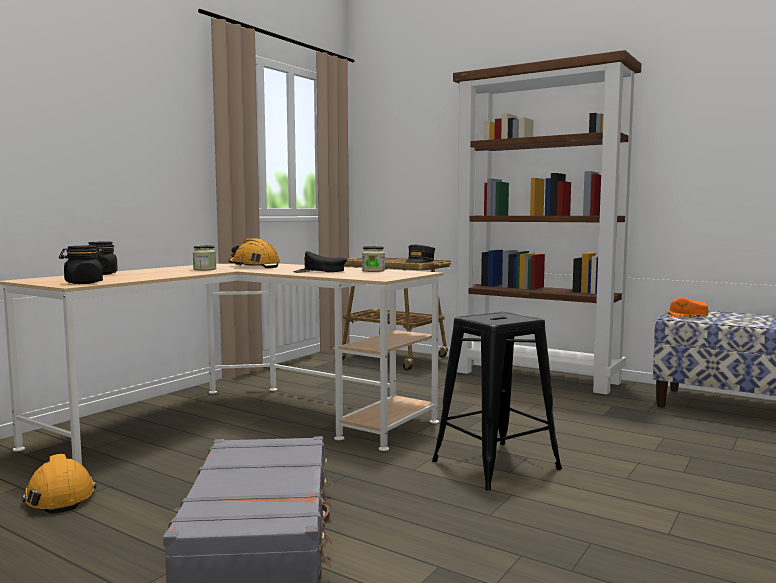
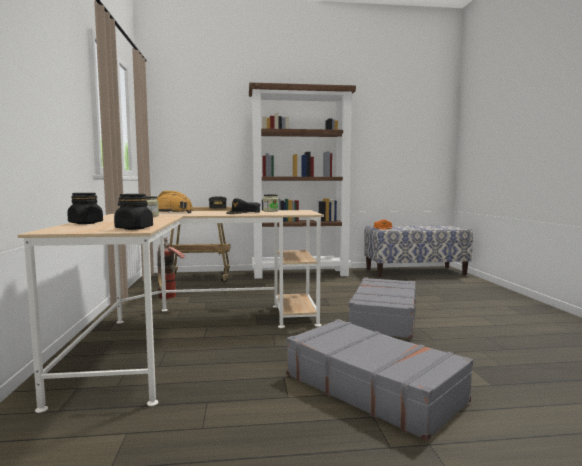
camera: 40 degrees left, 0 degrees up
(60, 497) = (187, 423): orange hard hat -> none
(306, 377) = (168, 298): none -> fire extinguisher
(496, 465) = (383, 317): black stool -> grey suitcase

